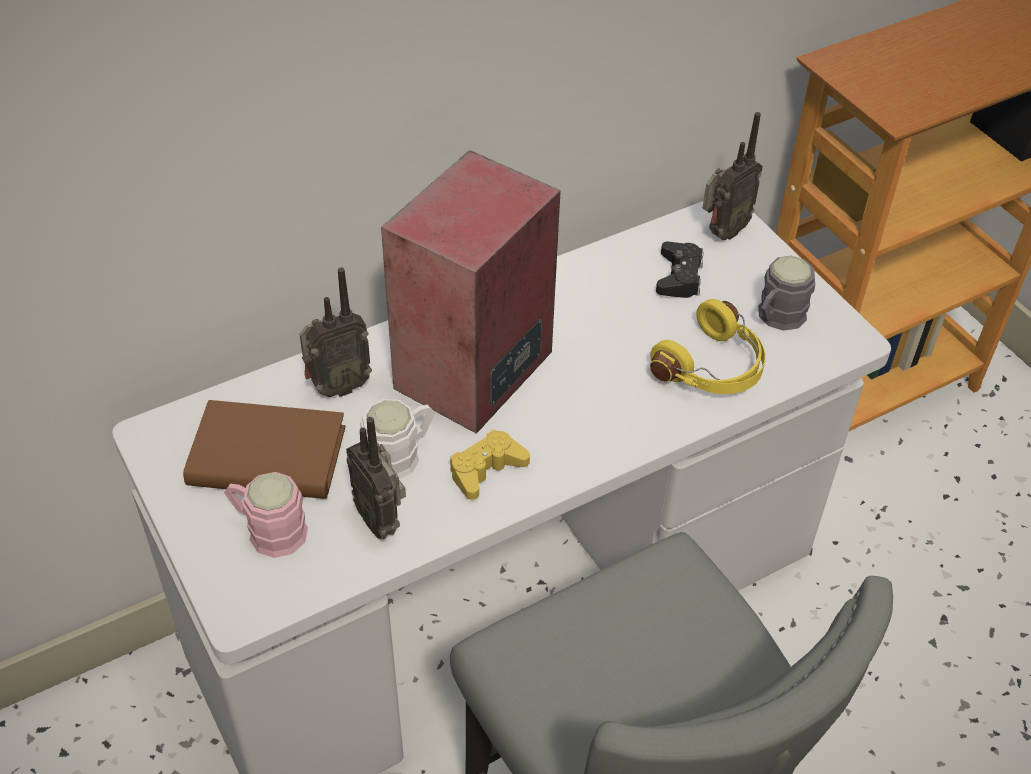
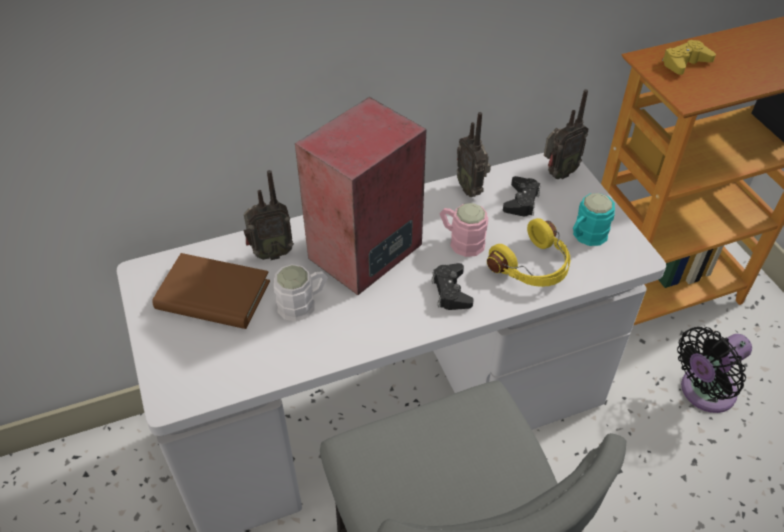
camera: 10 degrees right, 0 degrees up
(268, 530) = (202, 346): pink mug -> pink mug (461, 241)
(380, 519) = (279, 347): radio -> radio (471, 189)
(486, 470) = (359, 321): yellow game controller -> yellow game controller (685, 63)
(606, 414) = (451, 291): none -> black game controller
(776, 318) = (585, 236): grey mug -> turquoise mug
(942, 521) = (703, 392): none -> black fan

